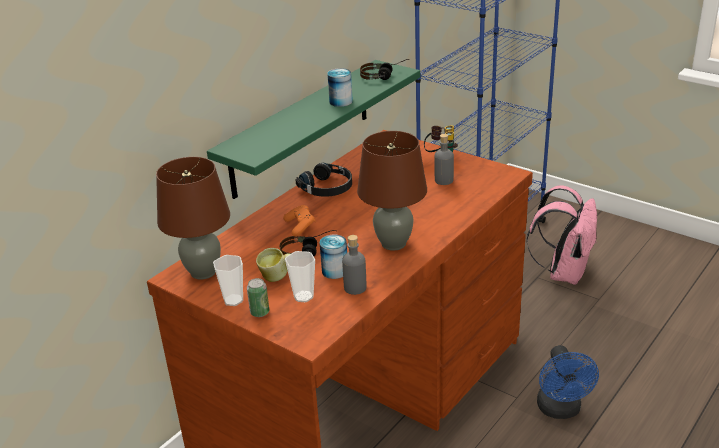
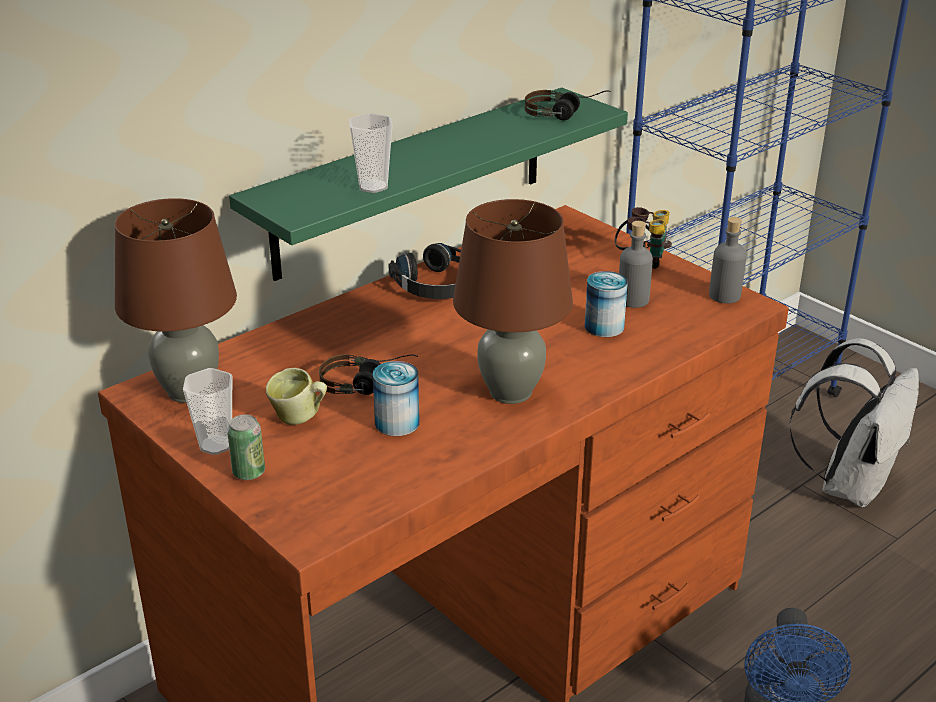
camera: 10 degrees right, 0 degrees up
(300, 226) = (371, 340): orange game controller -> none
(303, 296) = (329, 457): cup -> cup (373, 187)
(341, 102) = (476, 146): can -> can (604, 327)
(355, 288) = (419, 456): grey bottle -> grey bottle (724, 295)
(564, 272) = (849, 484): pink backpack -> white backpack

